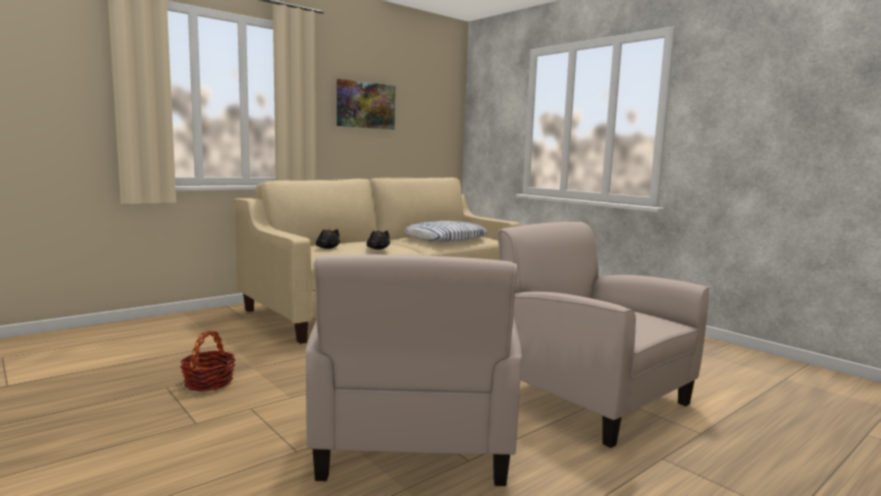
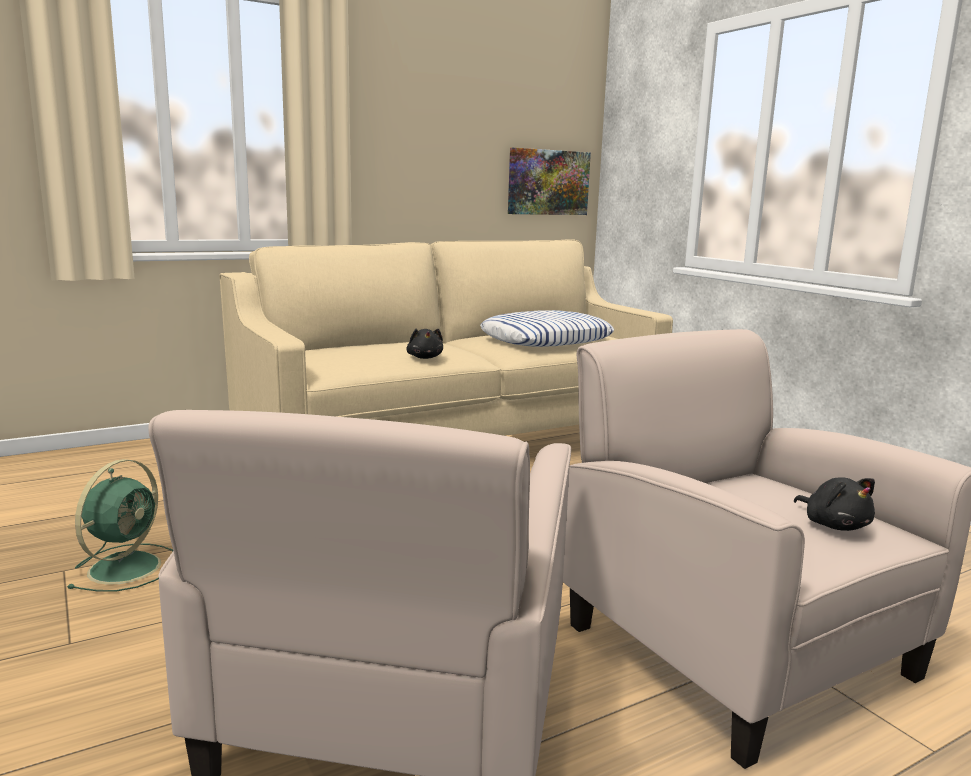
camera: 10 degrees right, 5 degrees up
(209, 383) = (127, 566): basket -> green fan
(327, 248) = (346, 354): black plush toy -> black plush toy (834, 525)
(365, 105) = (435, 125): picture -> picture (548, 182)

